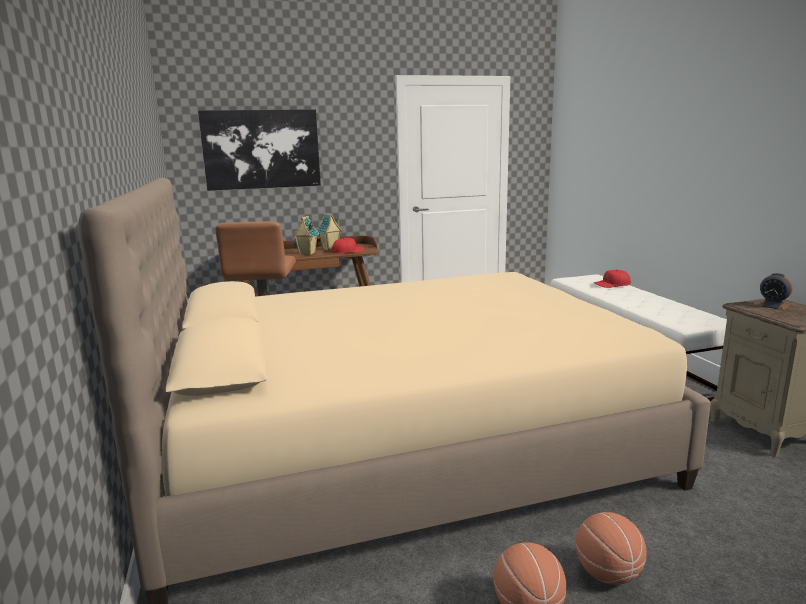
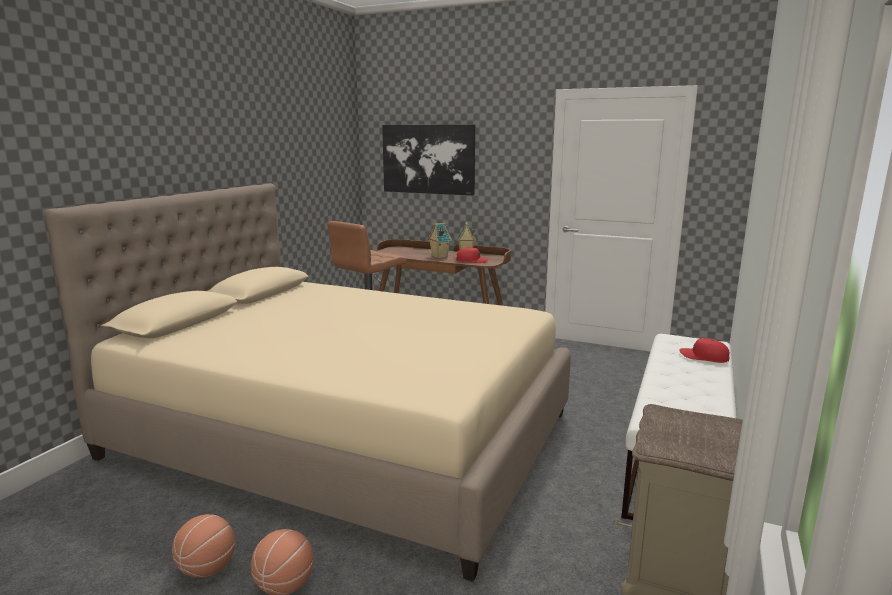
camera: 40 degrees right, 0 degrees up
(773, 306) = (695, 425): alarm clock -> none

